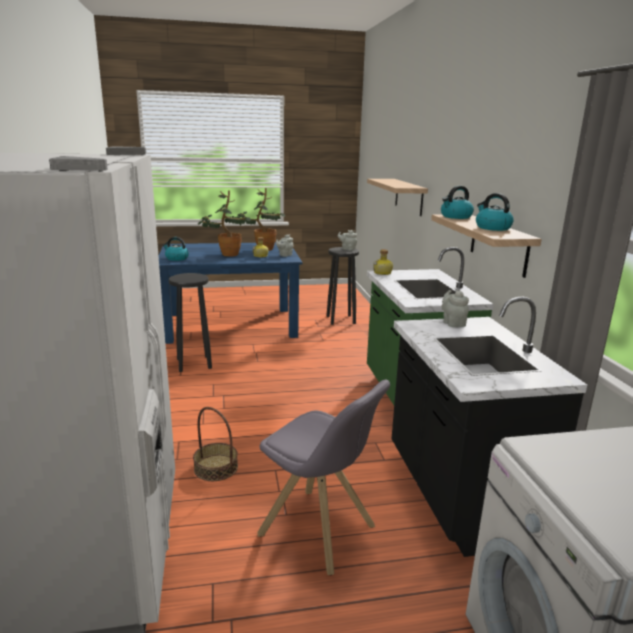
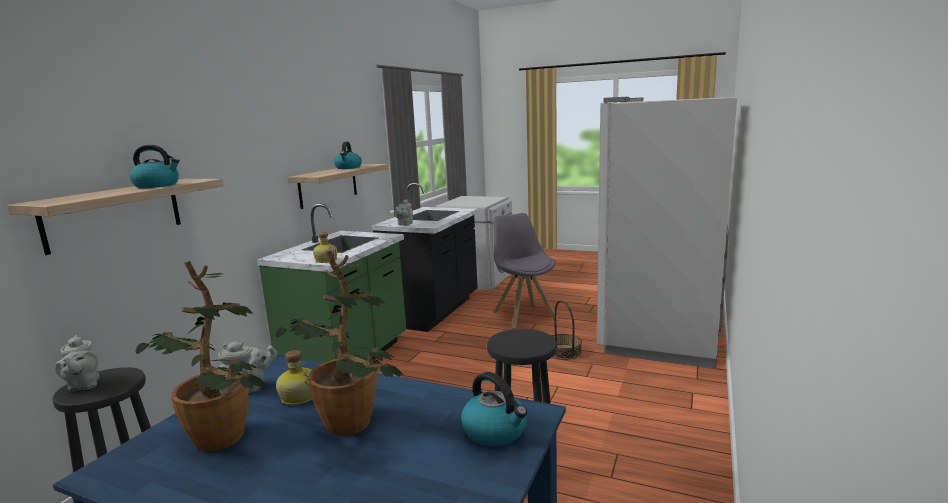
camera: 145 degrees left, 5 degrees down
(455, 217) = (318, 174): kettle -> kettle (157, 185)

